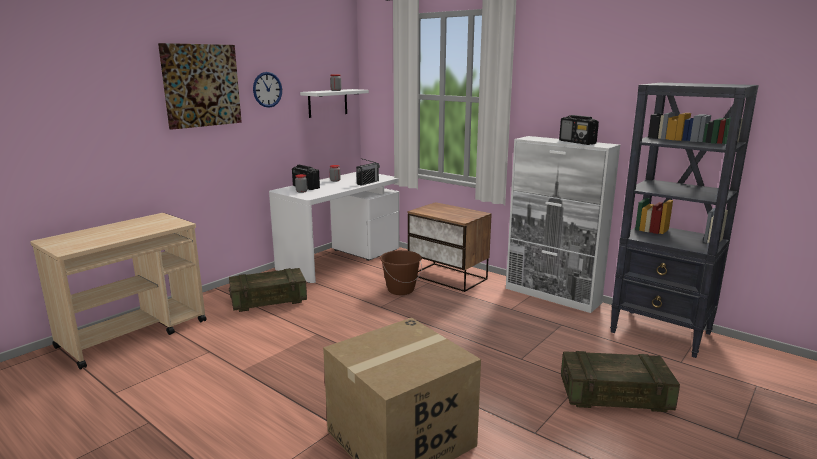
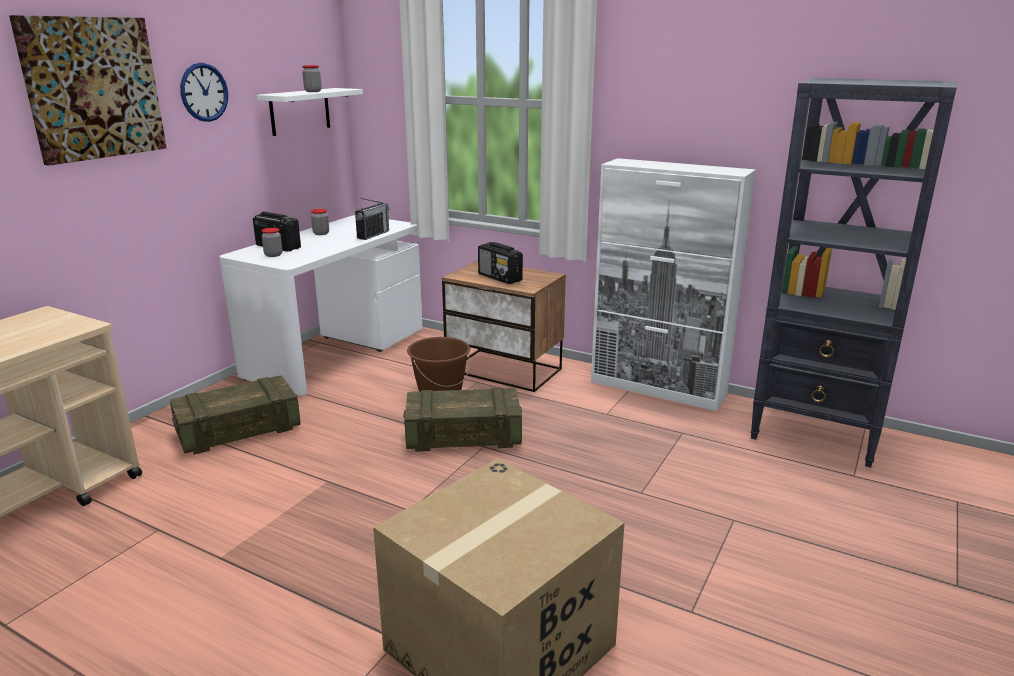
camera: 10 degrees left, 5 degrees up
(577, 142) = (695, 168): radio -> radio (500, 278)
(614, 396) = (783, 538): crate -> crate (463, 436)

